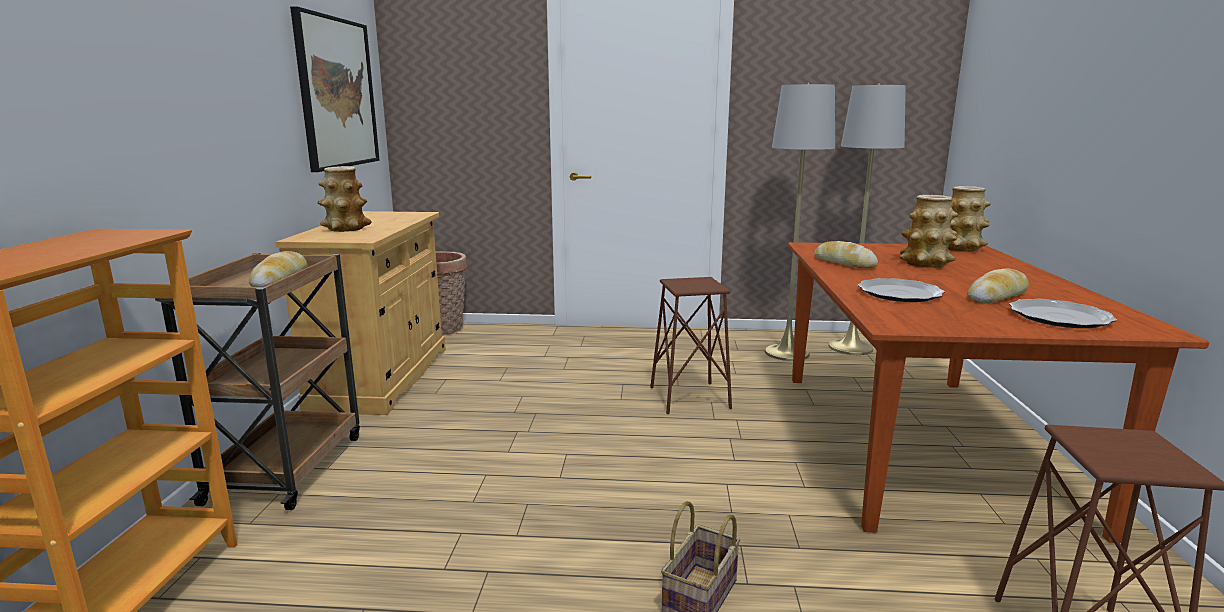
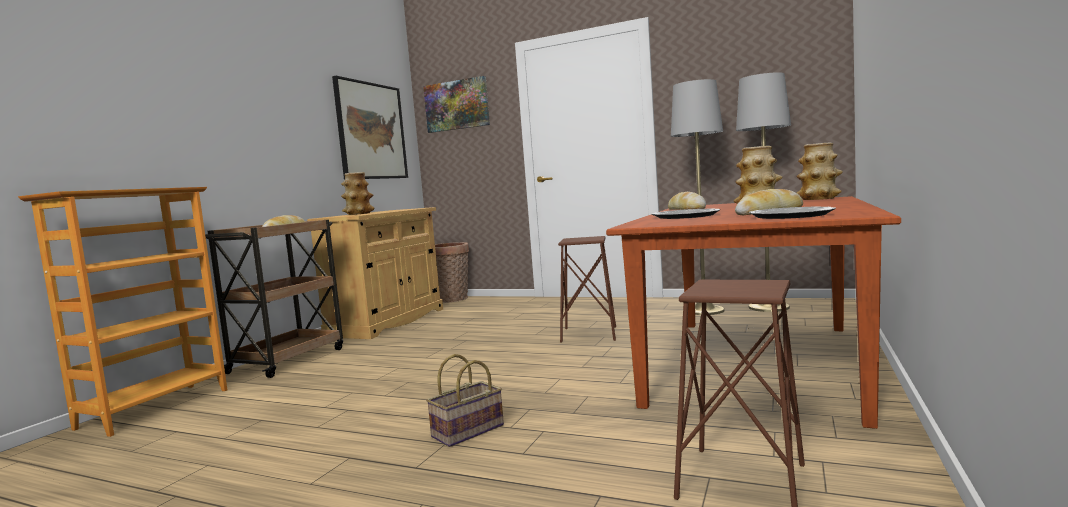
camera: 20 degrees right, 10 degrees down
(451, 59) = (457, 105): none -> picture

